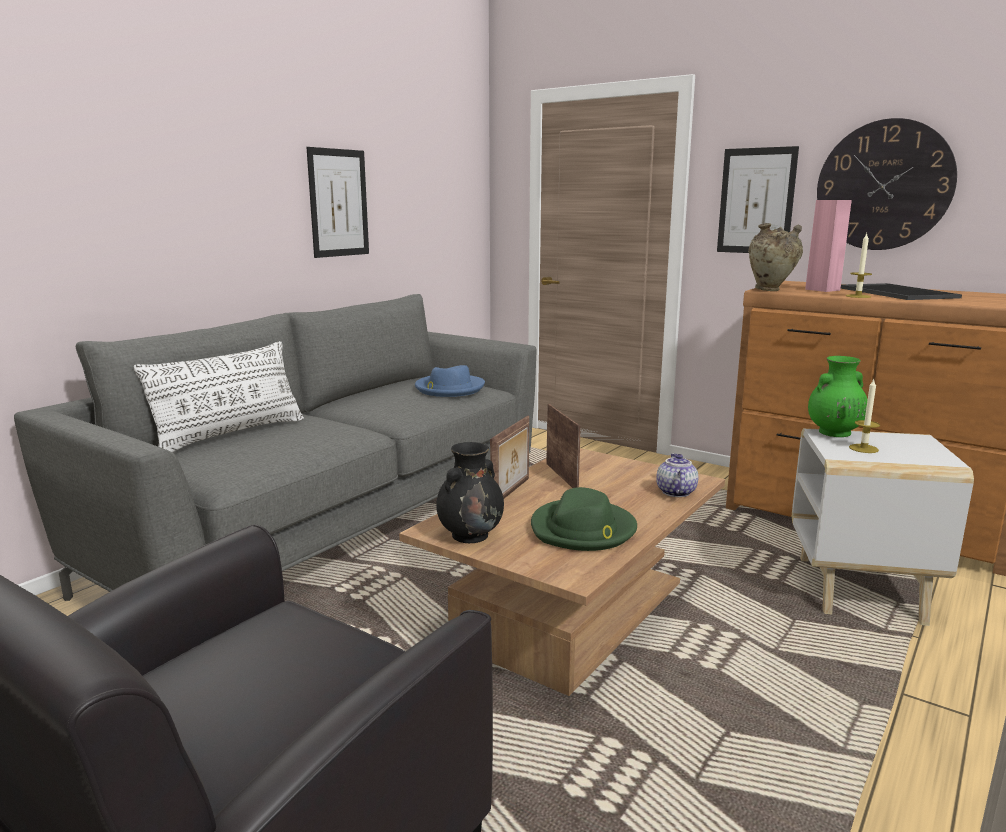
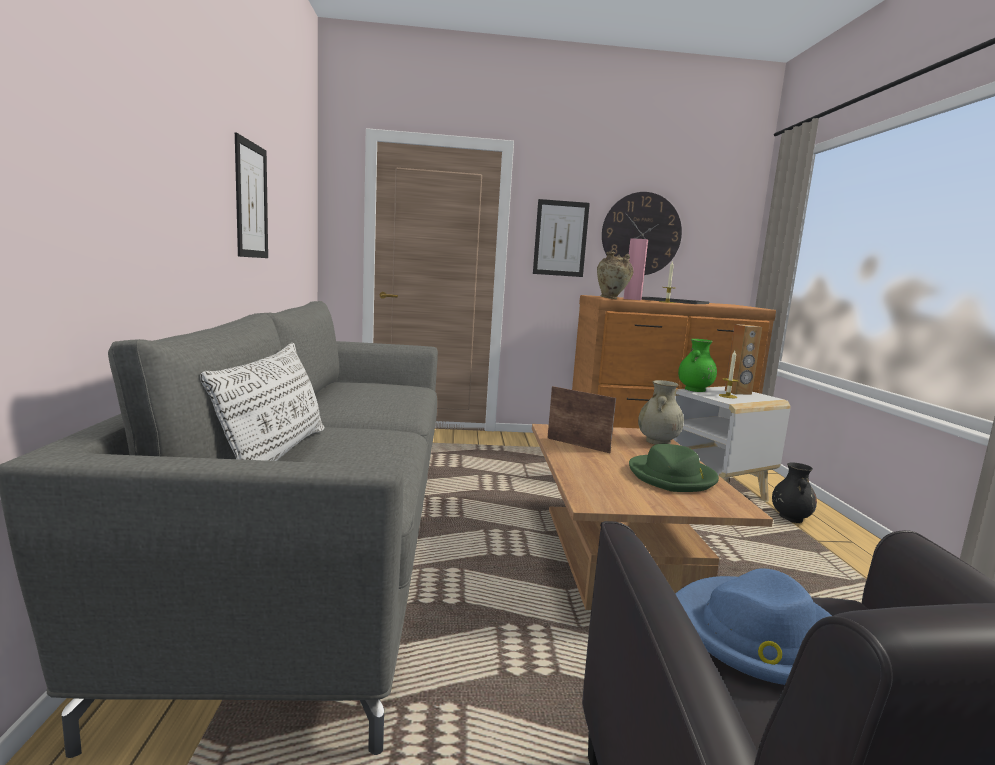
camera: 40 degrees left, 5 degrees down
(449, 389) = (391, 388): blue hat -> blue hat (758, 634)
(471, 535) = (622, 499): black vase -> black vase (790, 518)
(511, 493) = (574, 463): picture frame -> none
(675, 492) = (658, 442): teapot -> beige vase
(906, 446) = (738, 392): none -> brown speaker

